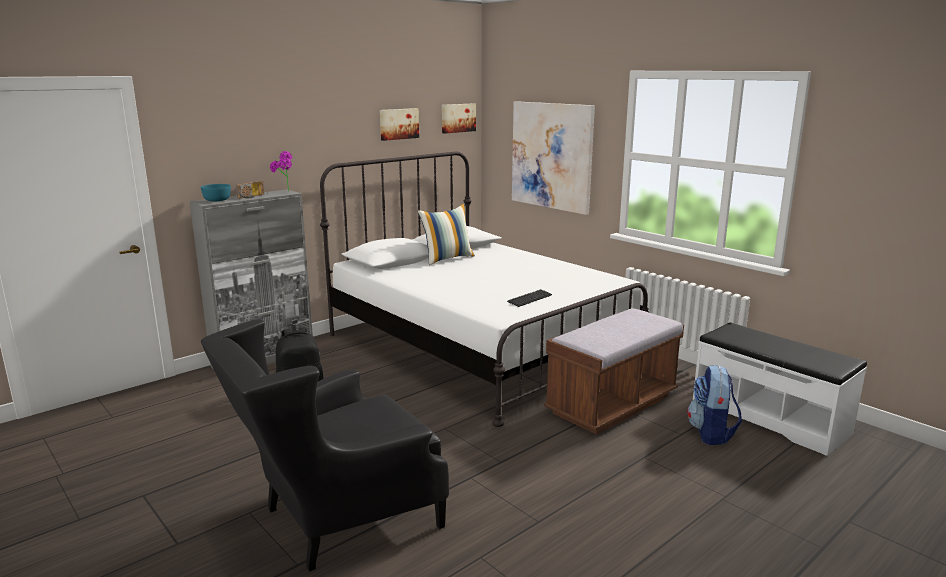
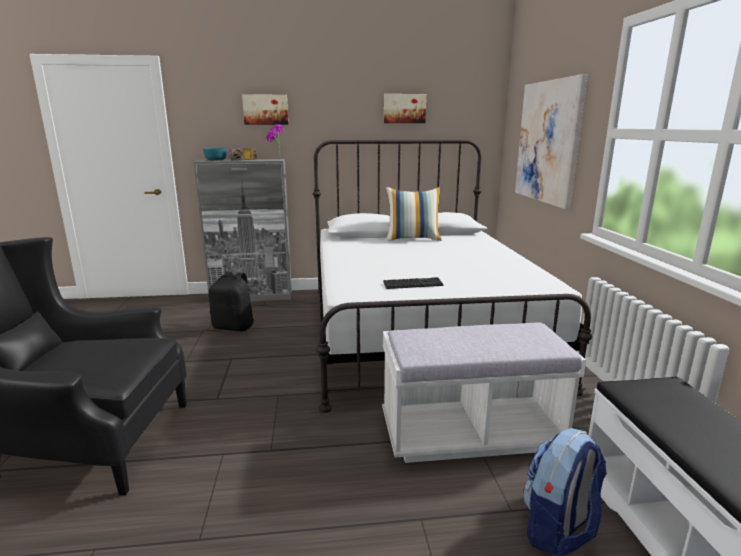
camera: 35 degrees right, 0 degrees up
(457, 118) = (475, 106): picture -> picture (265, 109)
(612, 404) = (471, 434): brown bench -> white bench

